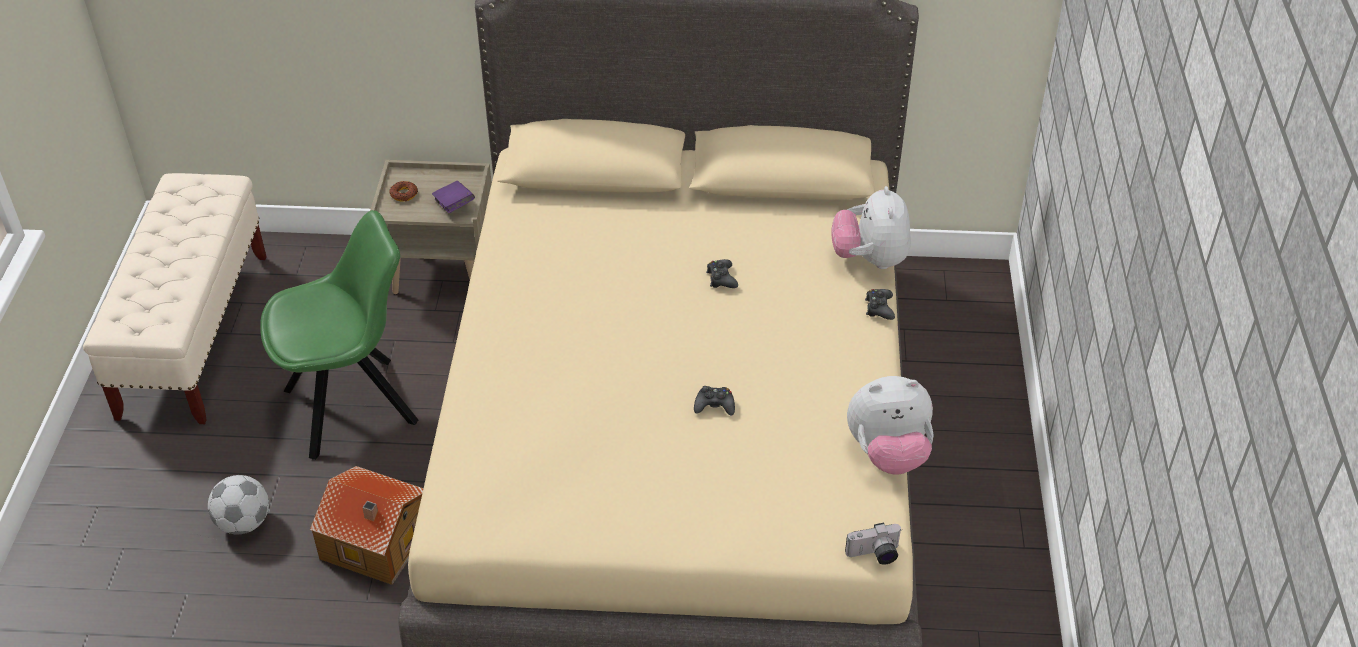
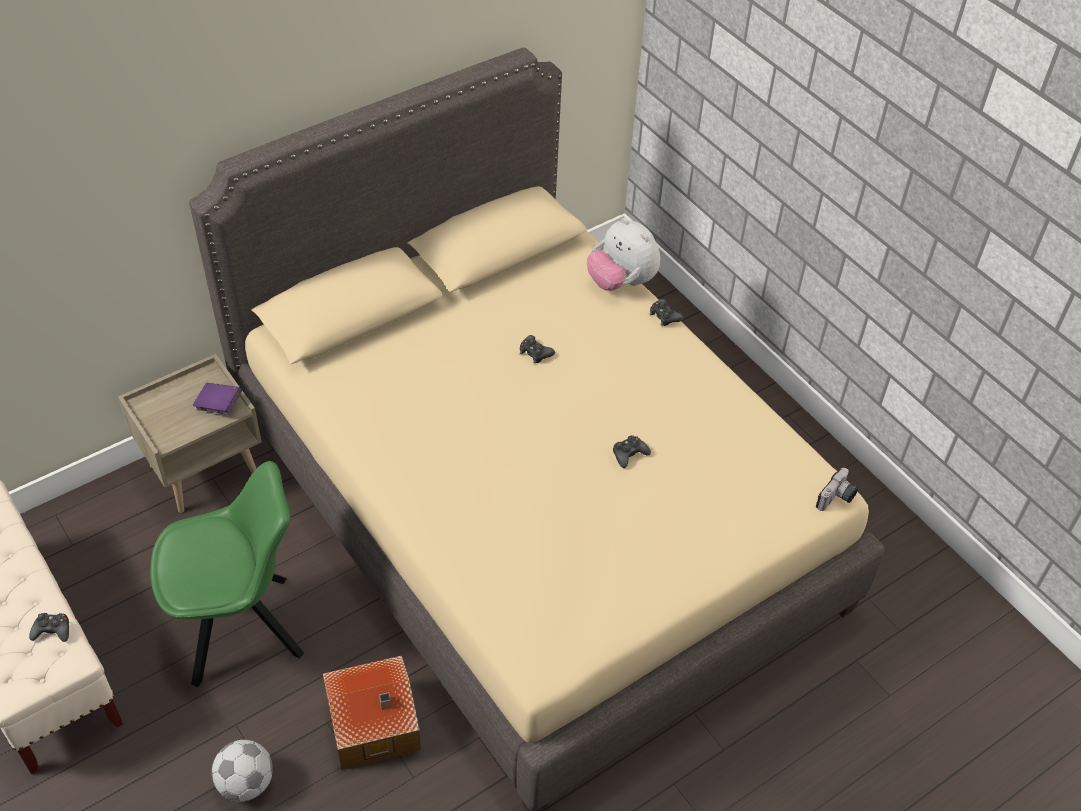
camera: 40 degrees left, 5 degrees up
(174, 302) = (52, 630): none -> black game controller
(352, 407) = (241, 629): green chair -> green chair turned 45 degrees clockwise
(404, 194) = (164, 419): donut -> none
(888, 453) = (774, 421): plush toy -> none

